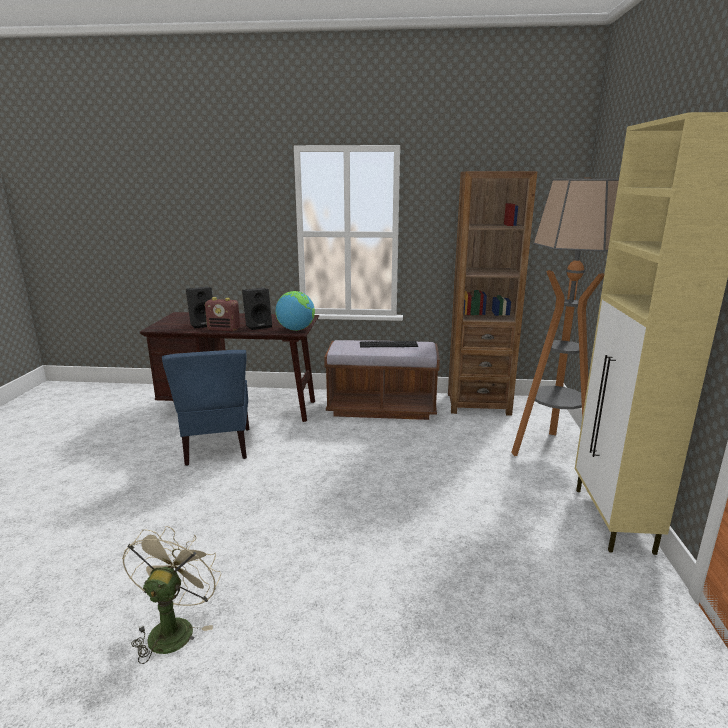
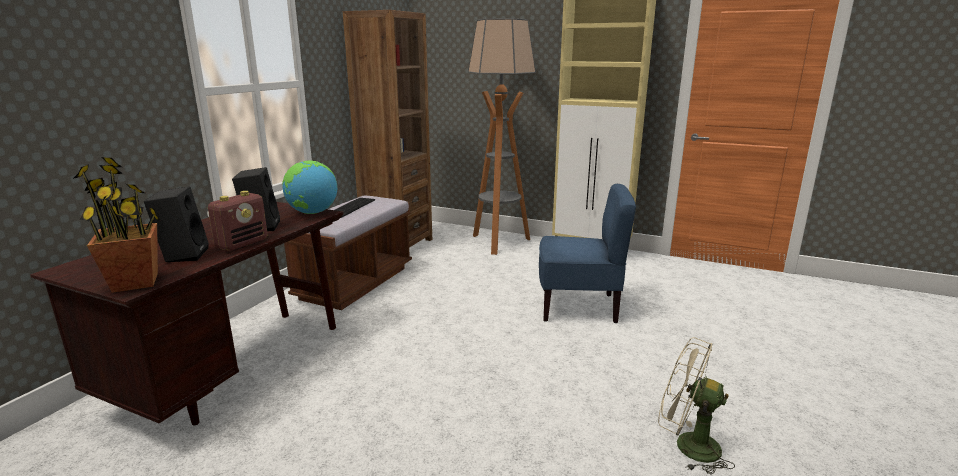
camera: 70 degrees left, 0 degrees up
(162, 327) = (136, 282): none -> potted plant
(217, 447) = (337, 398): blue chair -> blue chair (578, 307)

